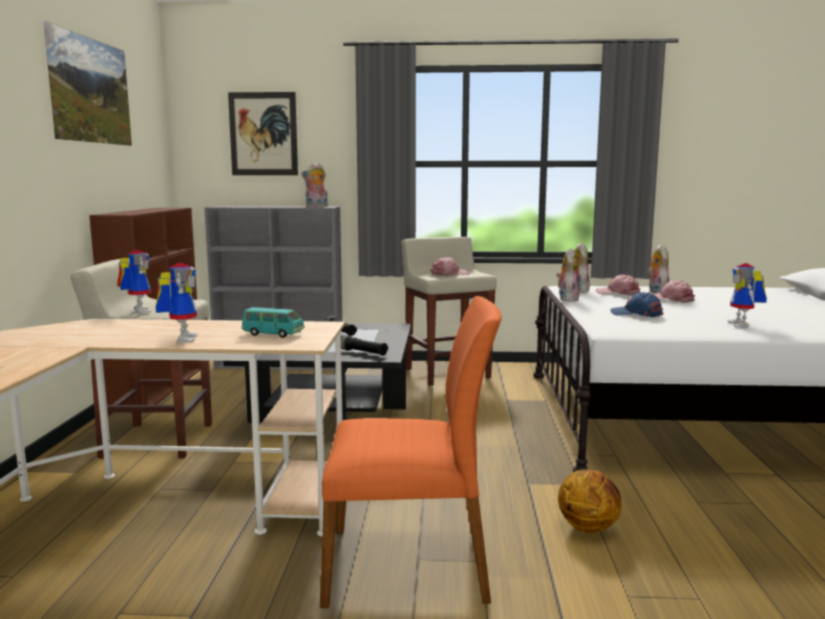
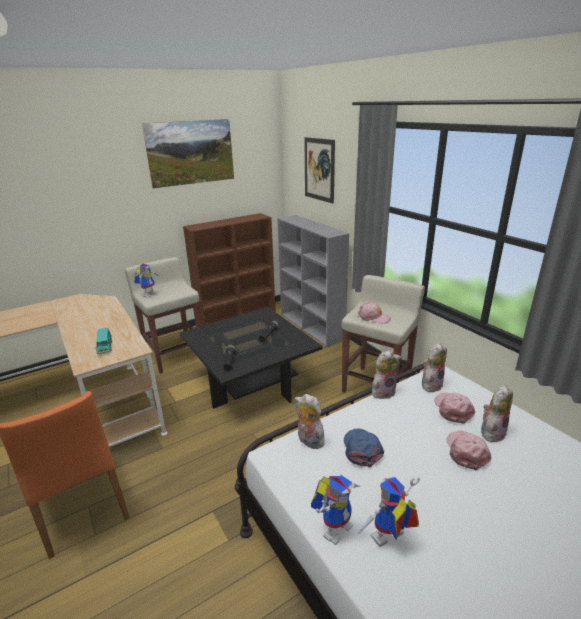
camera: 55 degrees right, 15 degrees up
(181, 338) = (82, 332): toy robot -> toy robot (335, 526)
(316, 207) = (327, 232): plush toy -> plush toy (308, 441)
(588, 527) = (161, 570): basketball -> none

